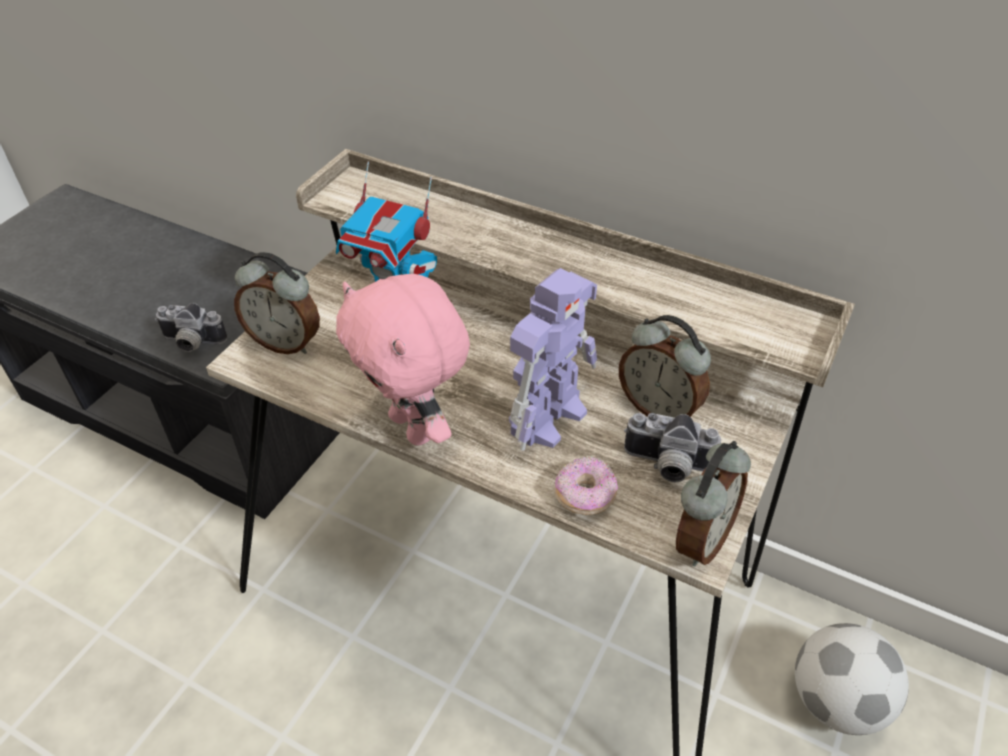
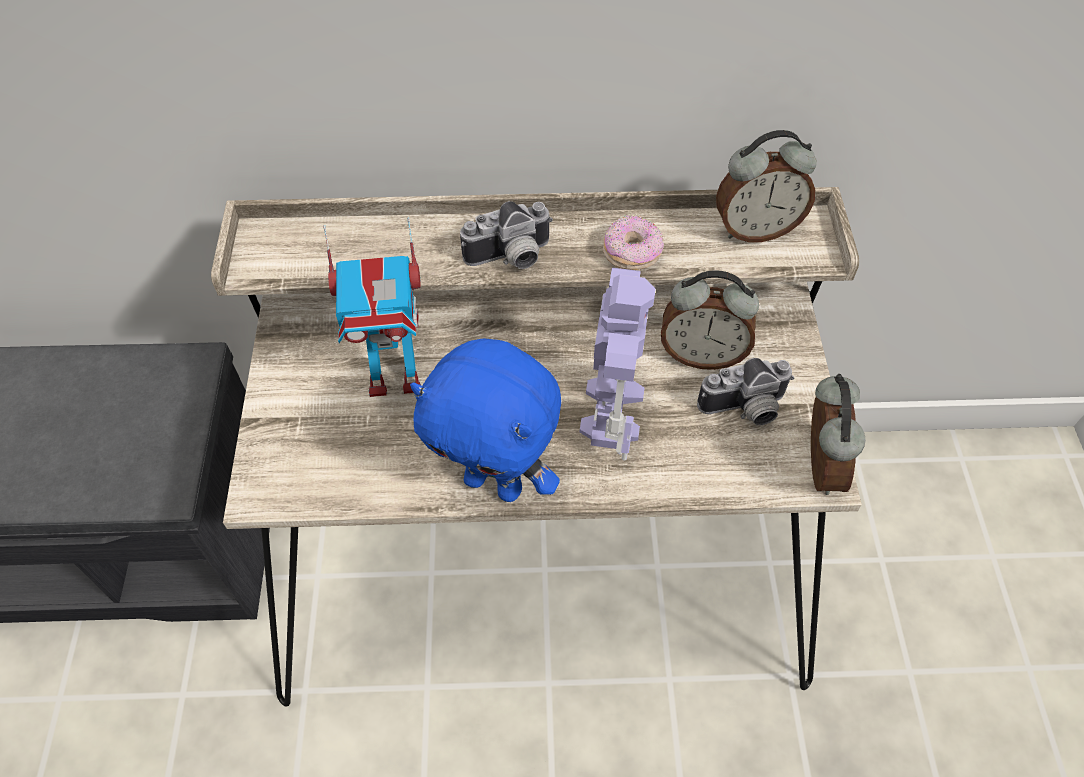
camera: 30 degrees left, 10 degrees up
(191, 343) = (117, 487): camera -> camera (511, 258)
(286, 342) = (292, 452): alarm clock -> alarm clock (755, 229)
(414, 427) = (495, 483): pink plush toy -> blue plush toy
(585, 495) = (697, 474): donut -> donut (632, 253)
(836, 701) = (861, 517): football -> none

